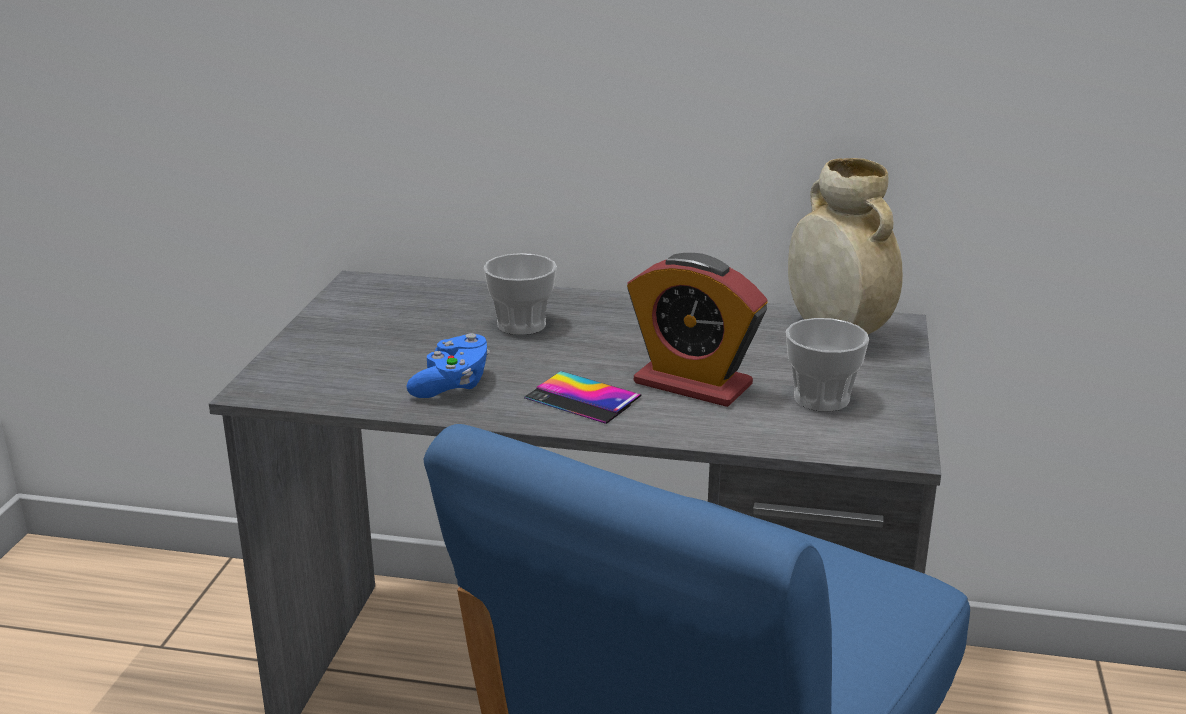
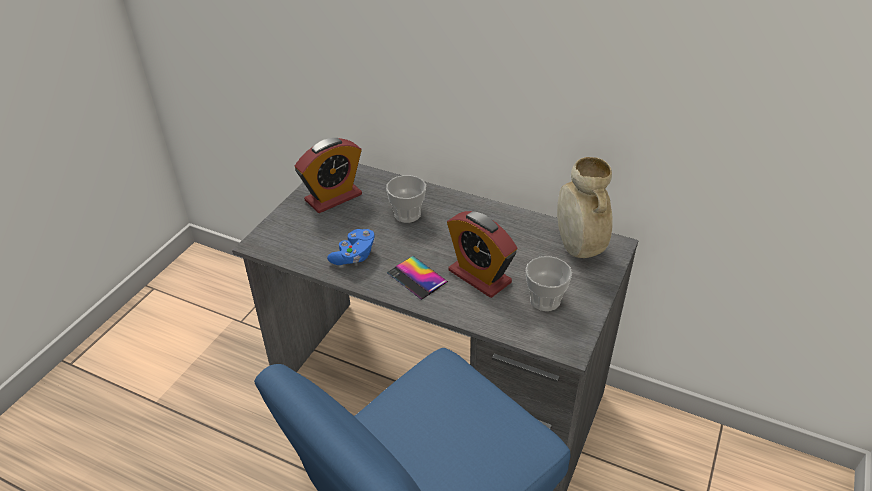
camera: 15 degrees right, 15 degrees up
(374, 318) = (333, 197): none -> alarm clock

